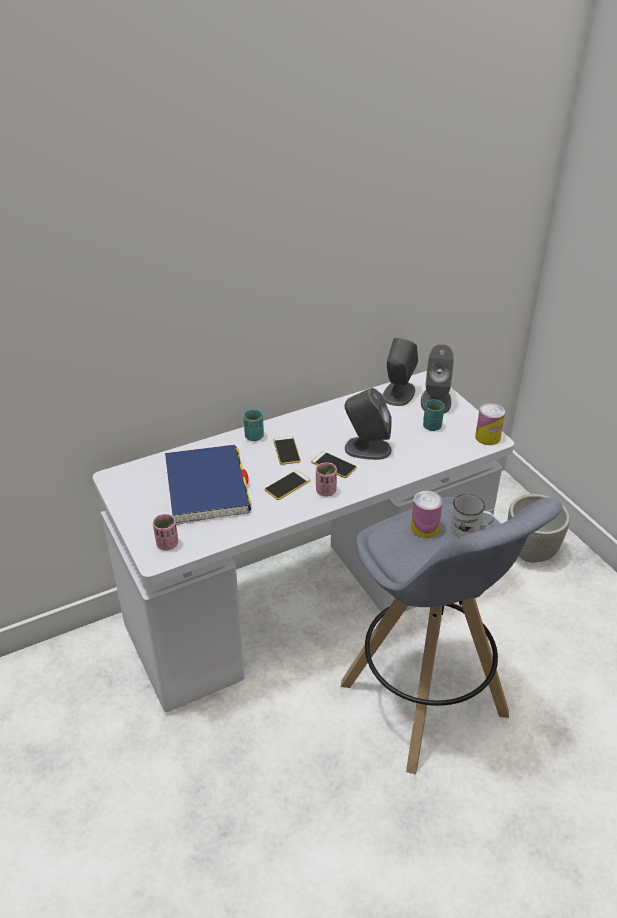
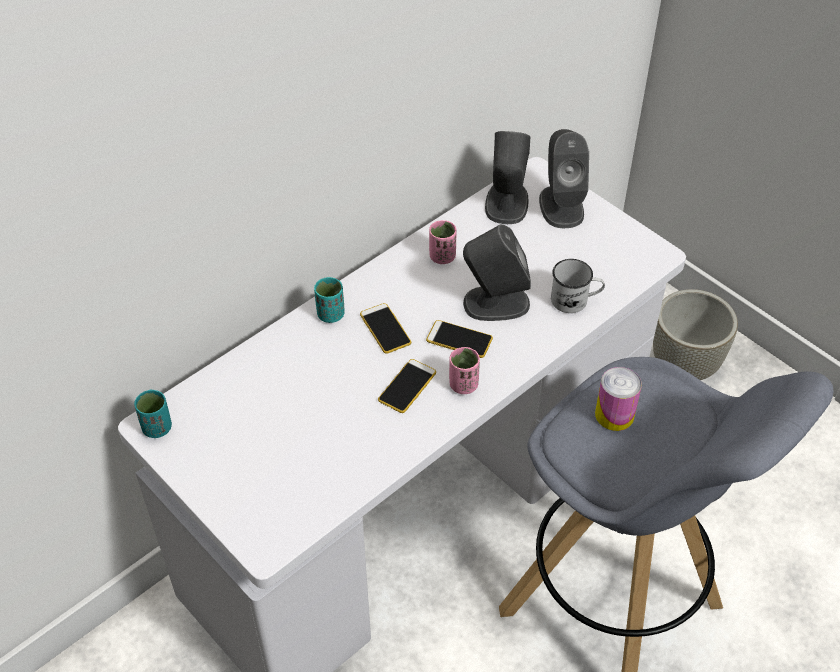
camera: 15 degrees left, 10 degrees up
(167, 544) = (273, 520): pink cup -> pink cup (442, 257)
(207, 487) = (295, 413): blue book -> none
(432, 426) = (570, 249): turquoise cup -> turquoise cup (157, 428)
(470, 528) = (674, 403): white mug -> white mug (575, 300)
(487, 437) = (649, 253): can -> none

